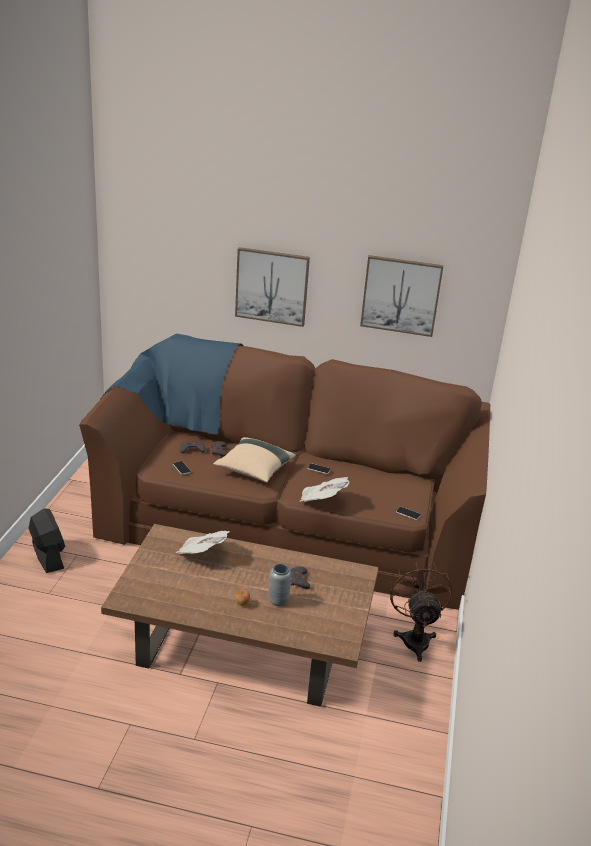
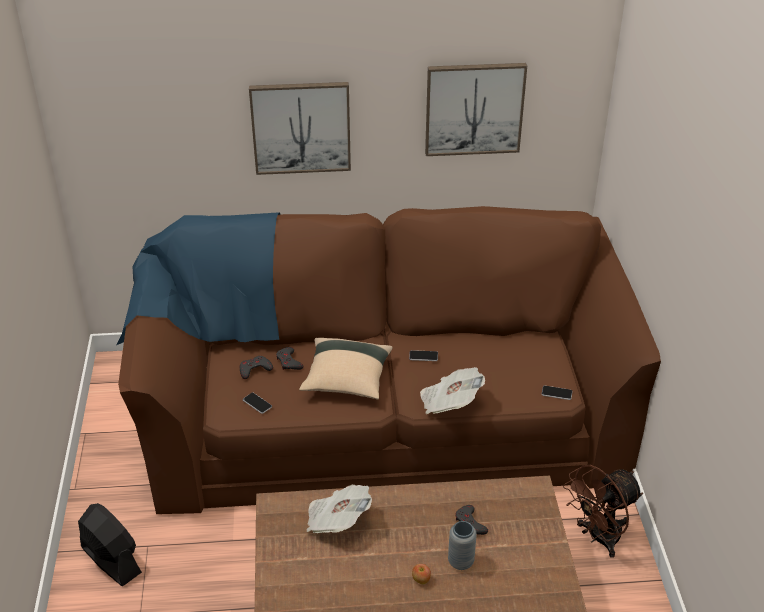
camera: 15 degrees left, 10 degrees up
(415, 638) = (598, 538): brown fan -> brown fan turned 105 degrees counterclockwise

